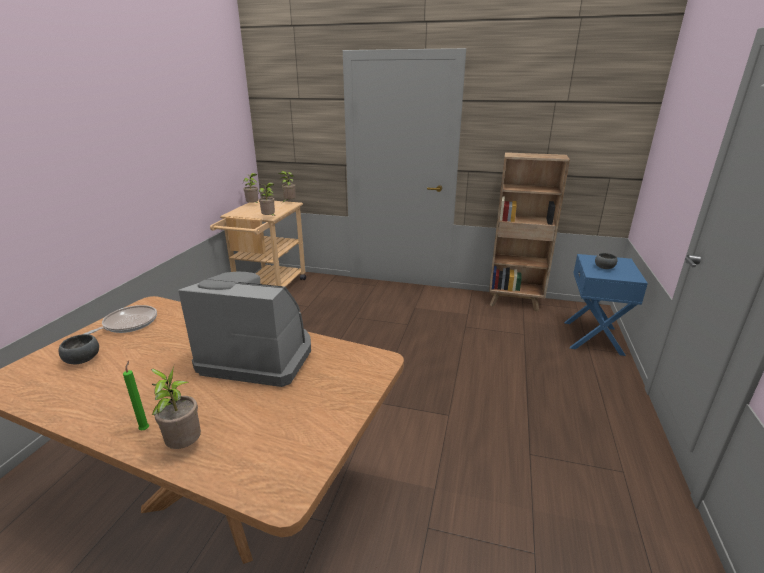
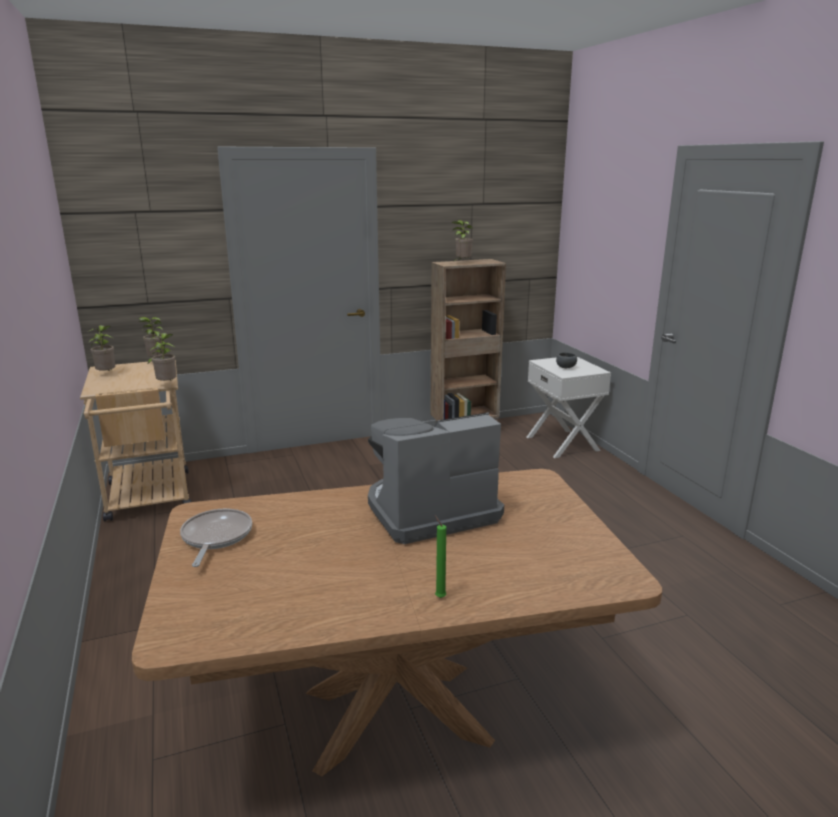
camera: 35 degrees left, 5 degrees down
(84, 360) = (239, 582): grey bowl -> none
(184, 446) = (499, 590): potted plant -> potted plant (462, 263)
(594, 338) = (563, 443): blue nightstand -> white nightstand

